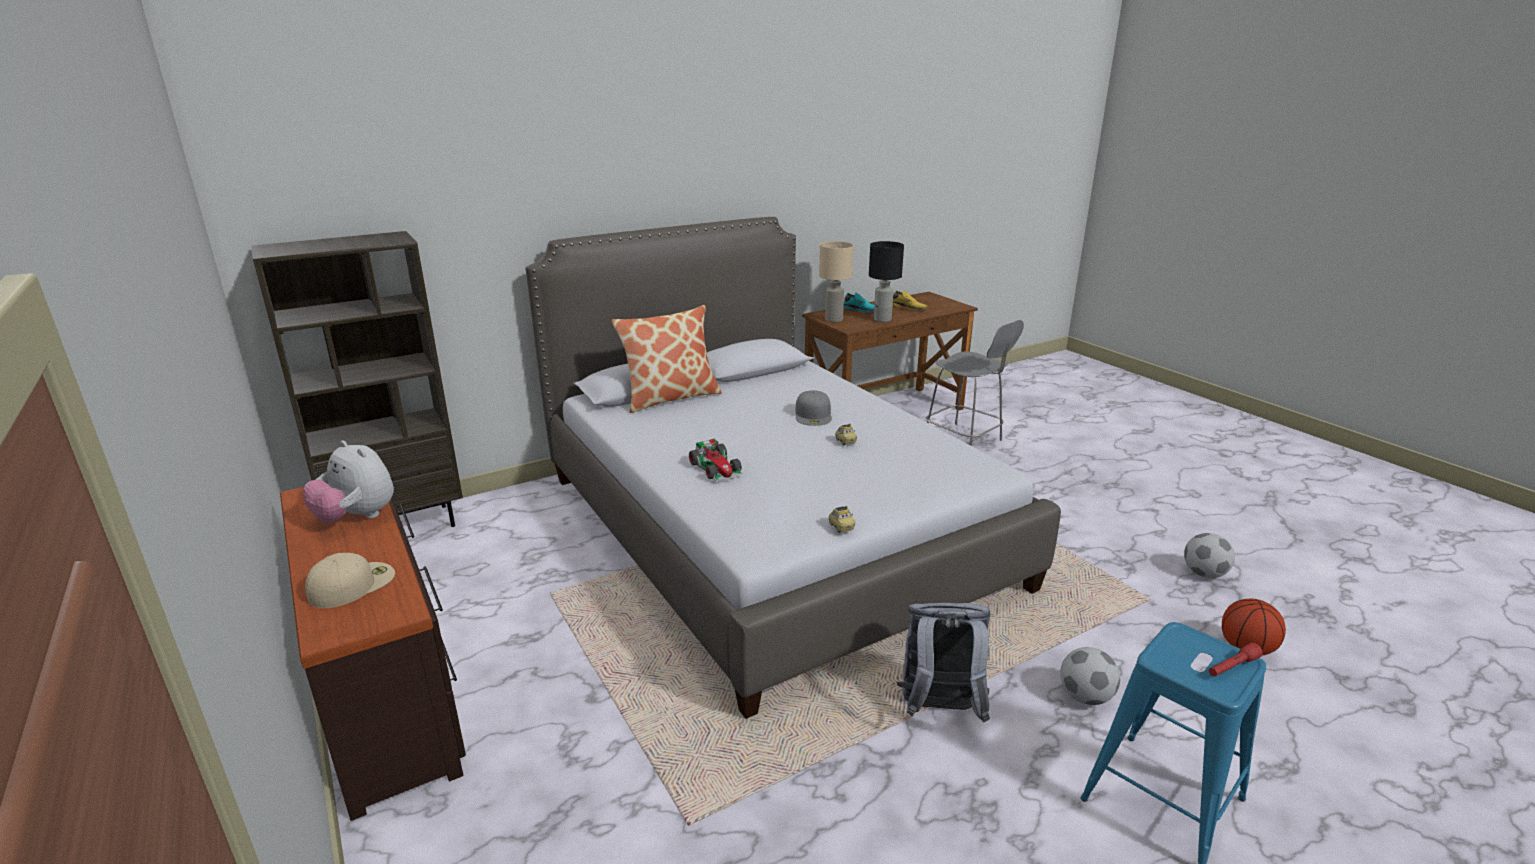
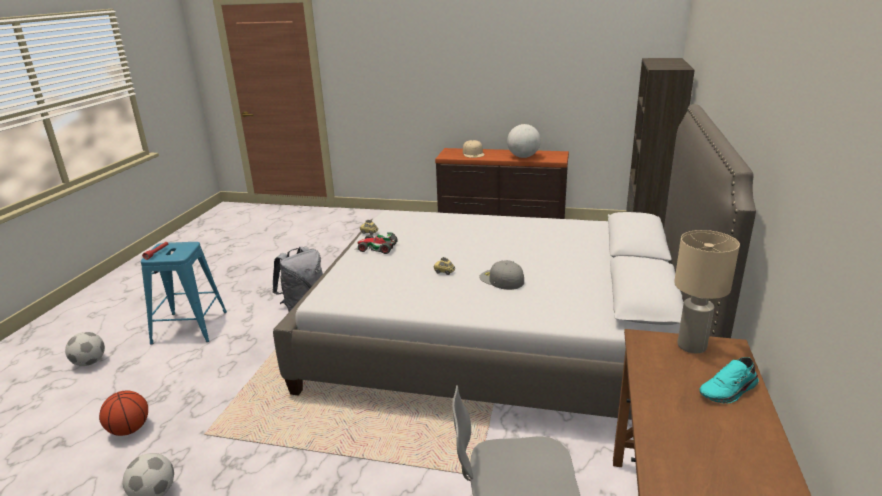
camera: 135 degrees right, 0 degrees up
(357, 517) = (523, 157): plush toy -> globe
(670, 398) = (607, 247): pillow -> none
(717, 468) = (473, 227): toy car -> toy car (376, 248)
(882, 320) = (657, 381): black table lamp -> none
(908, 308) = (706, 444): yellow shoe -> none
(1085, 697) = (235, 348): football -> football (89, 362)

